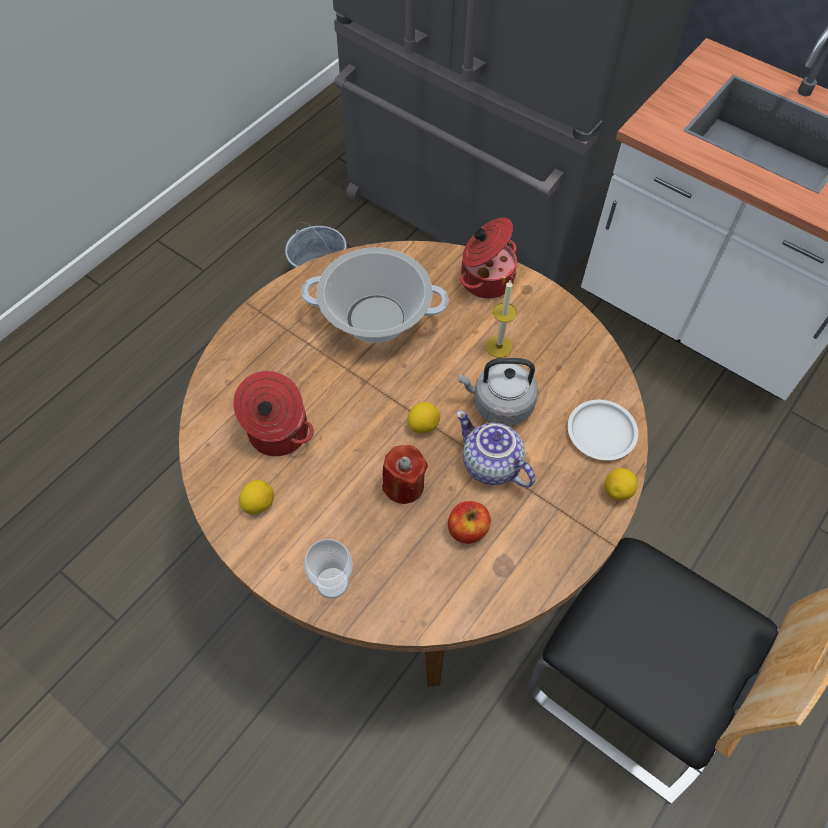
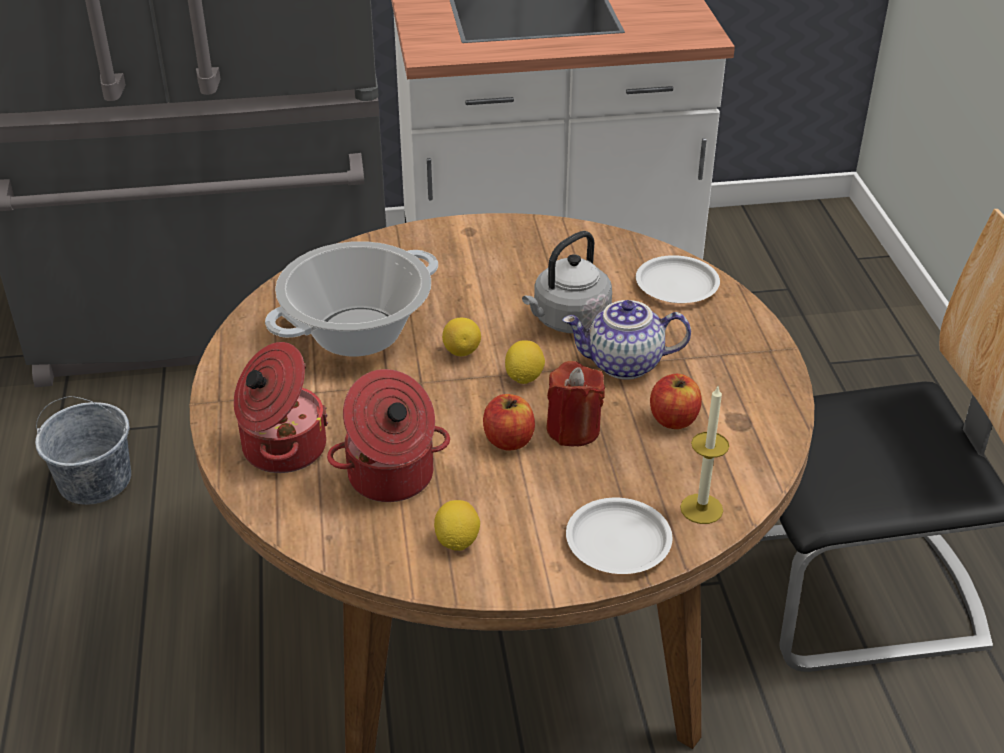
camera: 45 degrees left, 20 degrees down
(332, 582) = (619, 542): cup -> white plate
(361, 461) = (508, 440): none -> apple
(485, 279) = (420, 245): cooking pot -> cooking pot (282, 448)
(499, 346) = (505, 282): candle -> candle (701, 509)
(617, 491) = (746, 313): lemon -> lemon (461, 352)

